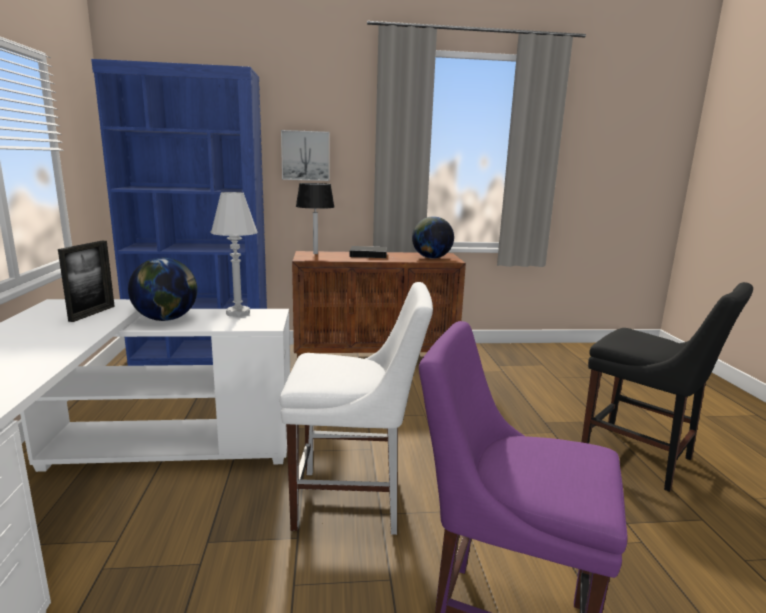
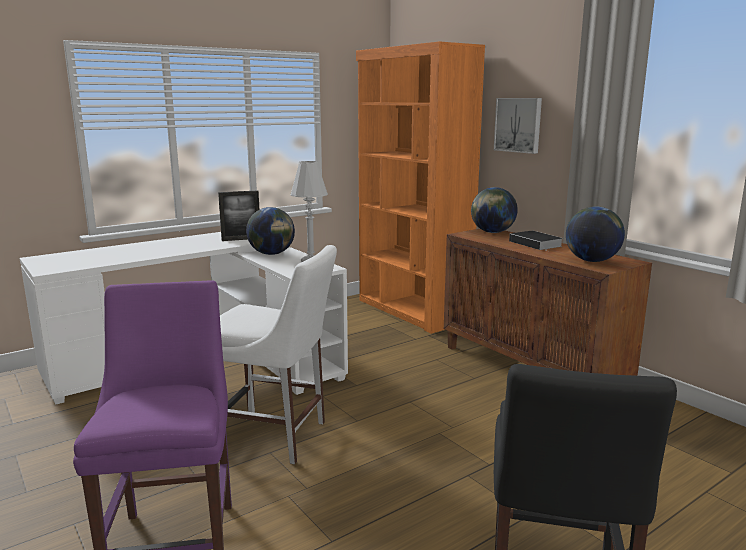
camera: 60 degrees right, 0 degrees up
(202, 355) = (412, 311): blue bookcase -> orange bookcase
(315, 253) = (492, 232): black table lamp -> globe
(355, 501) = (276, 437): white chair -> white chair turned 45 degrees counterclockwise

